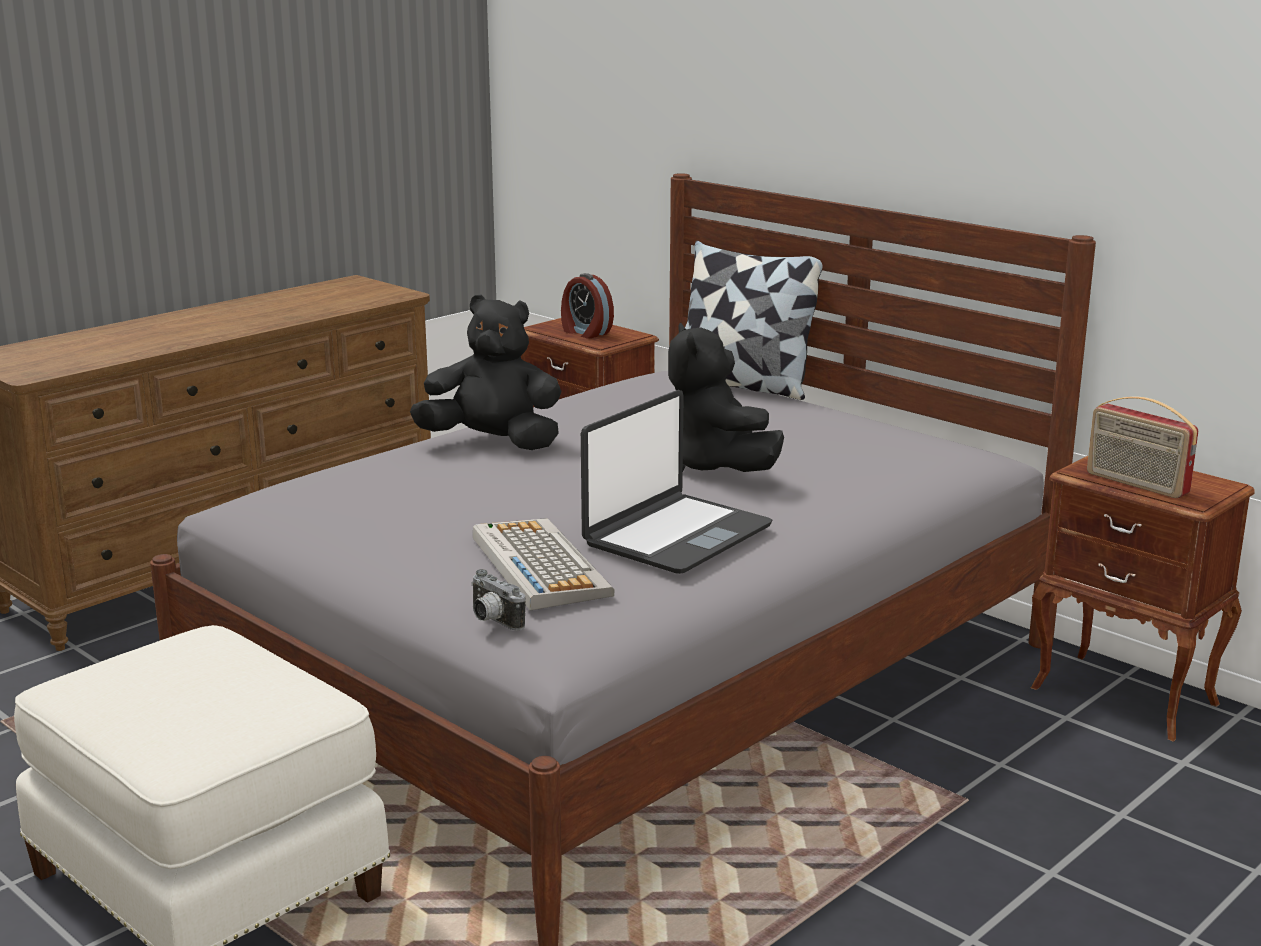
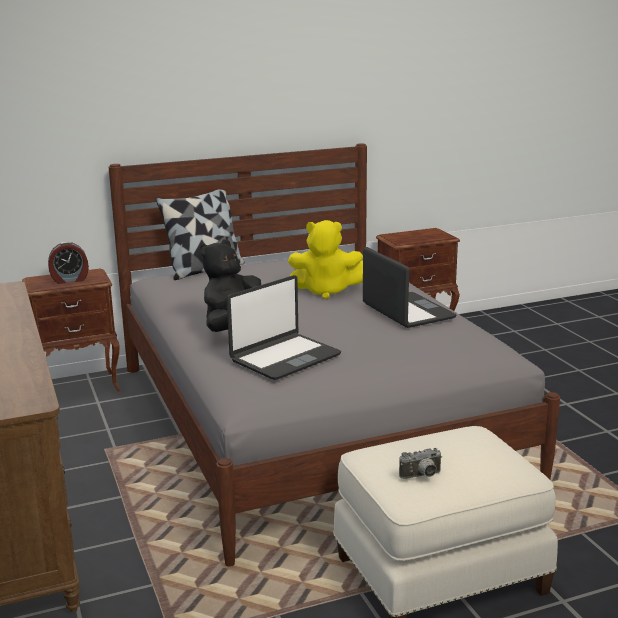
camera: 65 degrees left, 0 degrees up
(391, 490) = (284, 358): none -> laptop
(491, 621) = (474, 360): camera -> camera (422, 476)
(538, 565) = (420, 341): keyboard -> none
(718, 467) = (327, 291): black plush toy -> yellow plush toy
(1136, 484) = (422, 239): radio -> none

